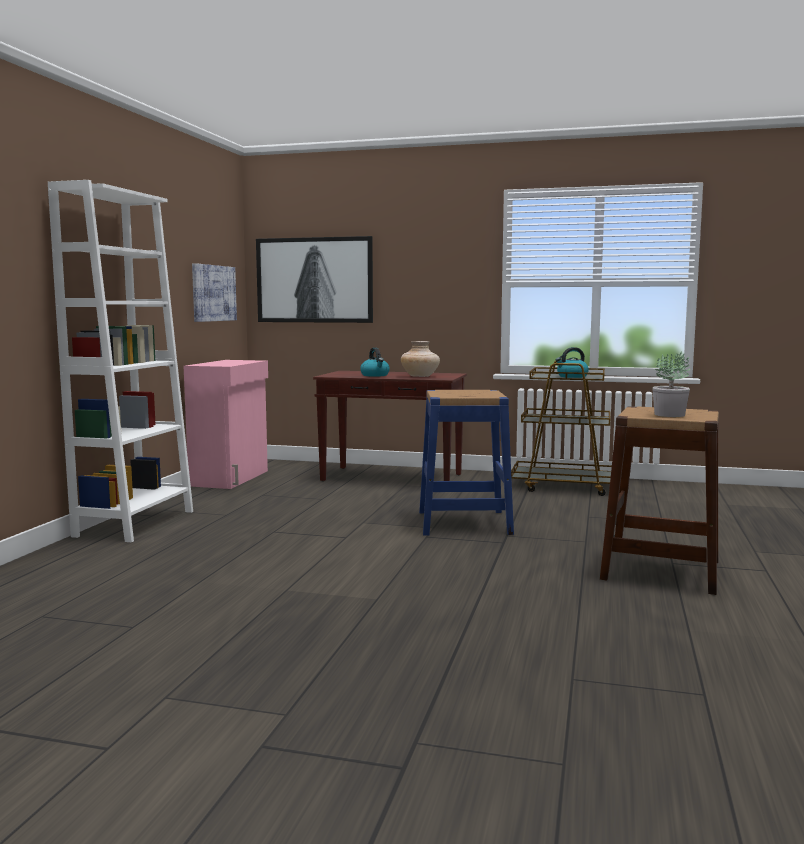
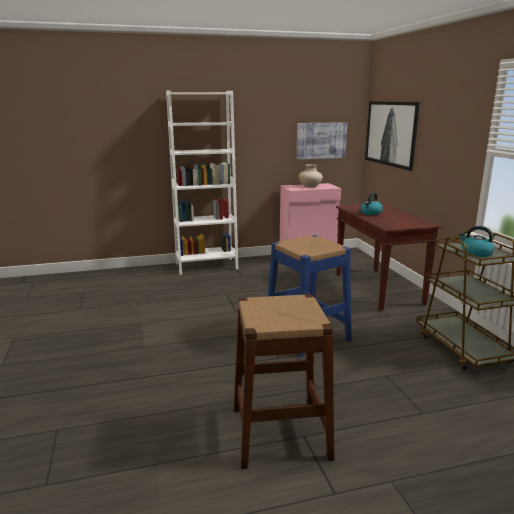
camera: 60 degrees right, 10 degrees up
(420, 376) = (387, 221): beige vase -> beige vase (310, 186)
(670, 415) = (280, 313): potted plant -> none

